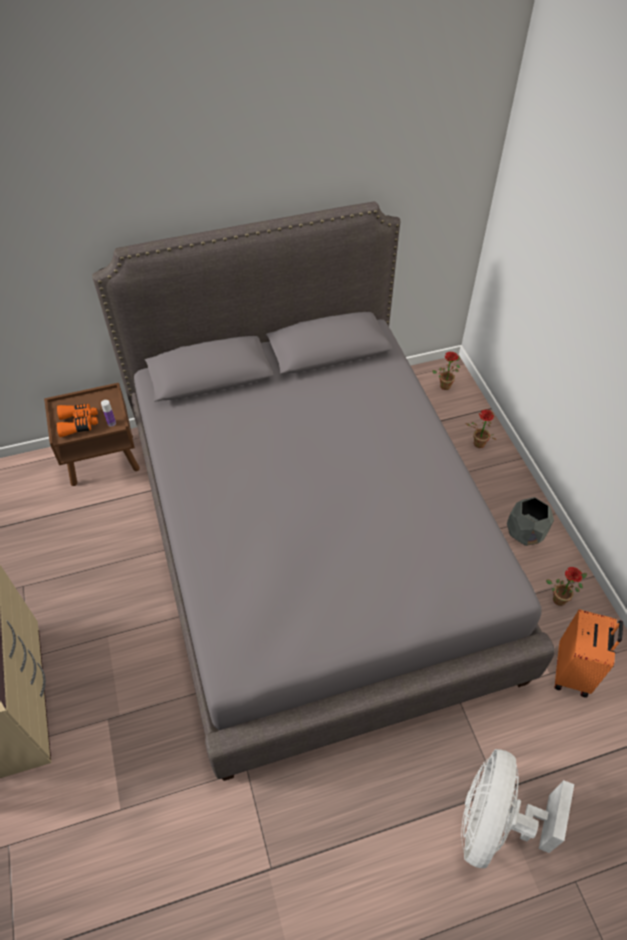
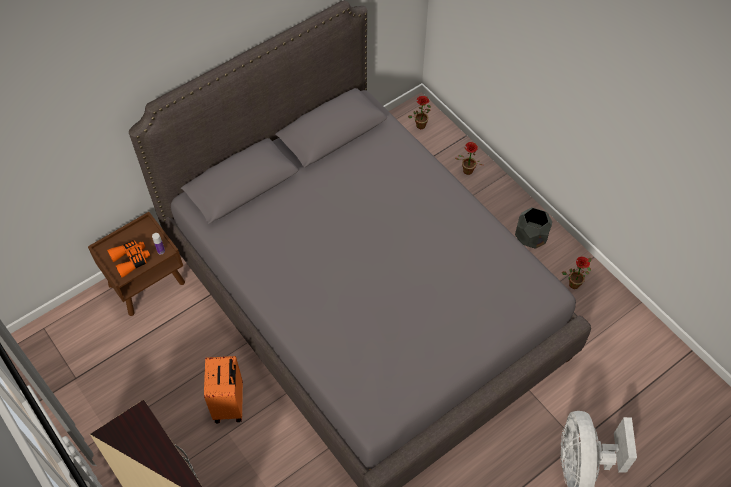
camera: 20 degrees left, 5 degrees up
(573, 672) = (602, 337): orange suitcase -> orange suitcase (230, 404)

